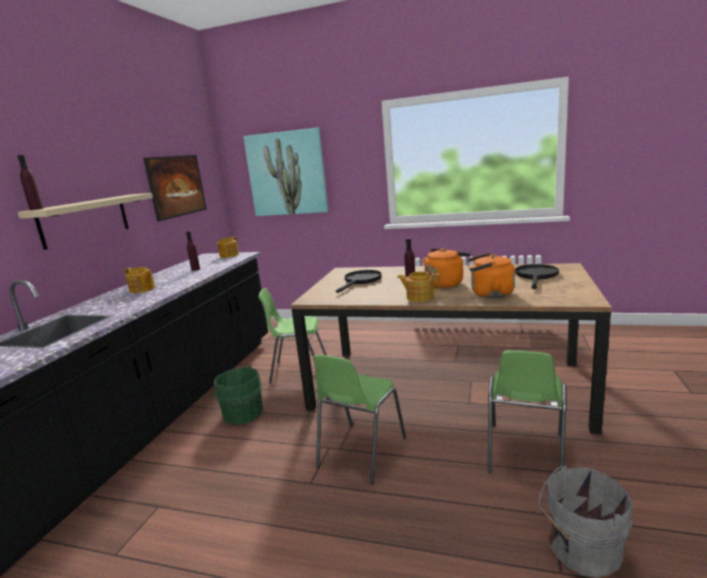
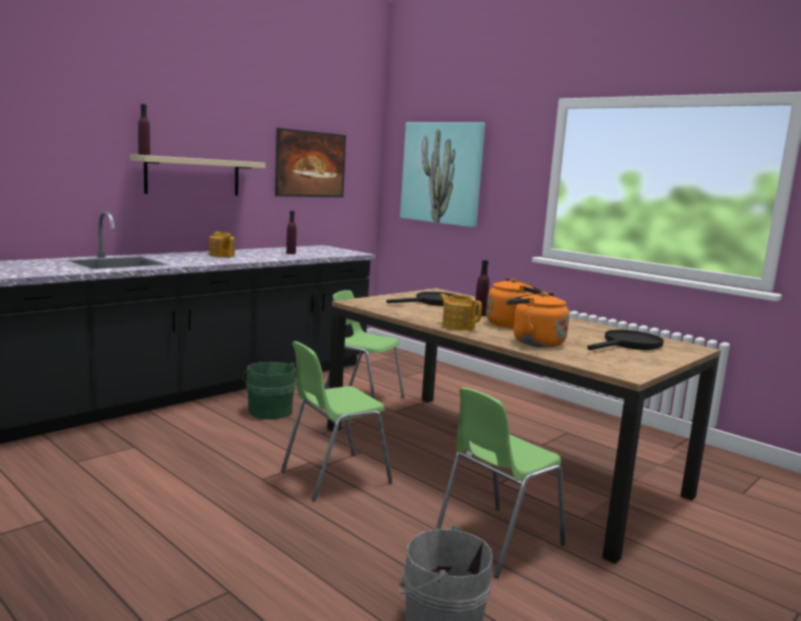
camera: 25 degrees right, 5 degrees down
(228, 255) = (341, 251): teapot -> none

